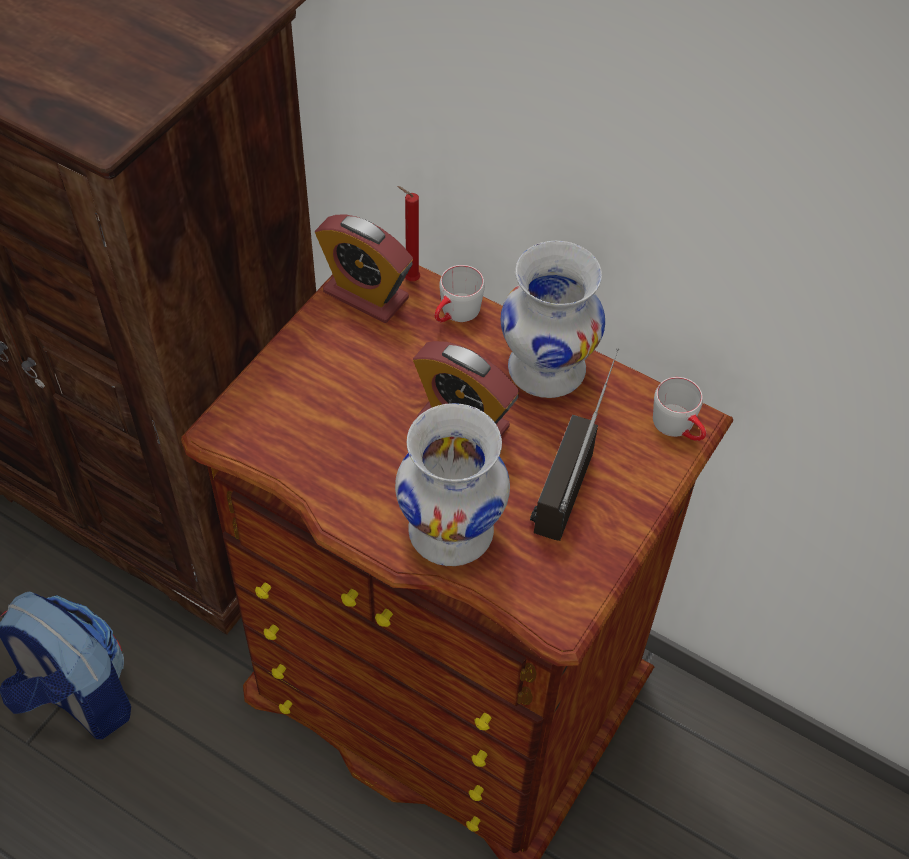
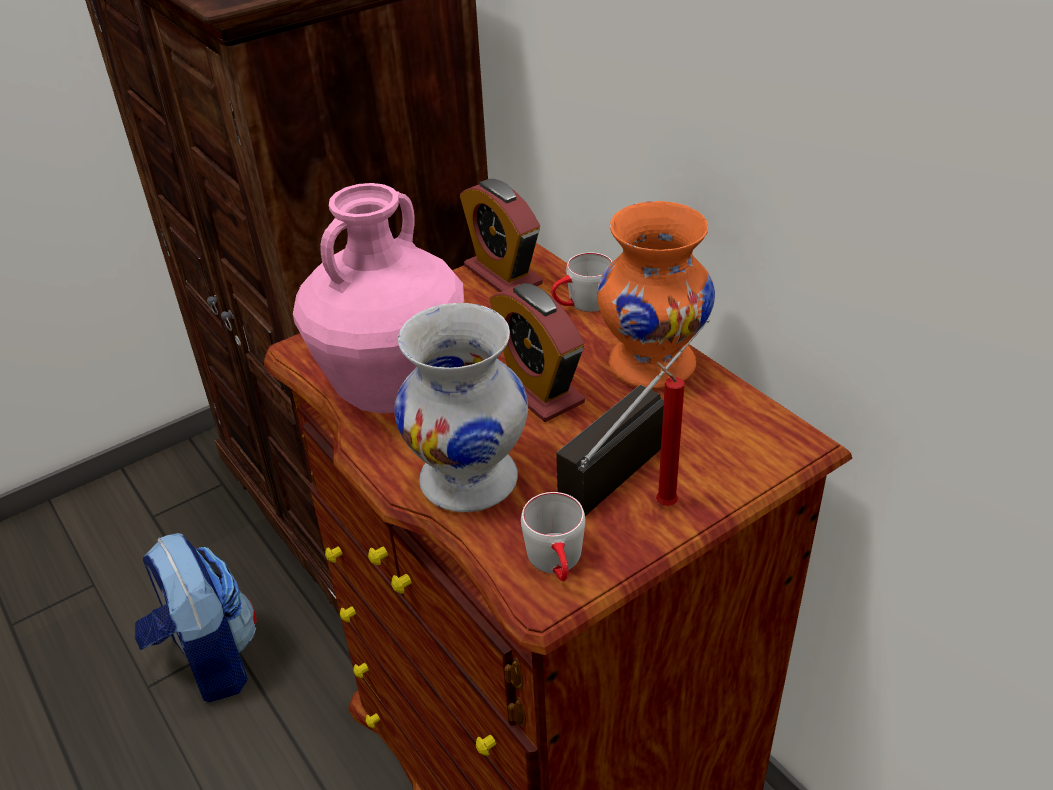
camera: 25 degrees right, 15 degrees down
(337, 457) = (394, 392): none -> pink vase
(409, 279) = (552, 271): red candle -> red candle (663, 503)
(546, 367) = (652, 363): white vase -> orange vase
(679, 428) = (778, 445): grey mug -> grey mug (557, 564)

